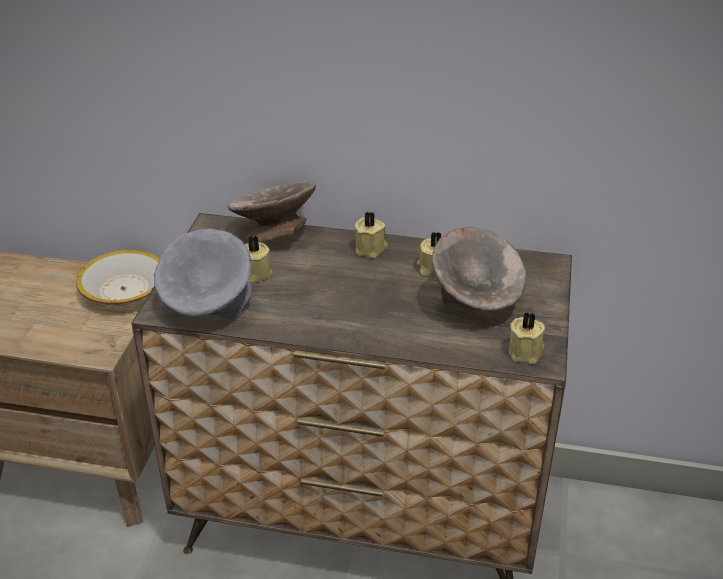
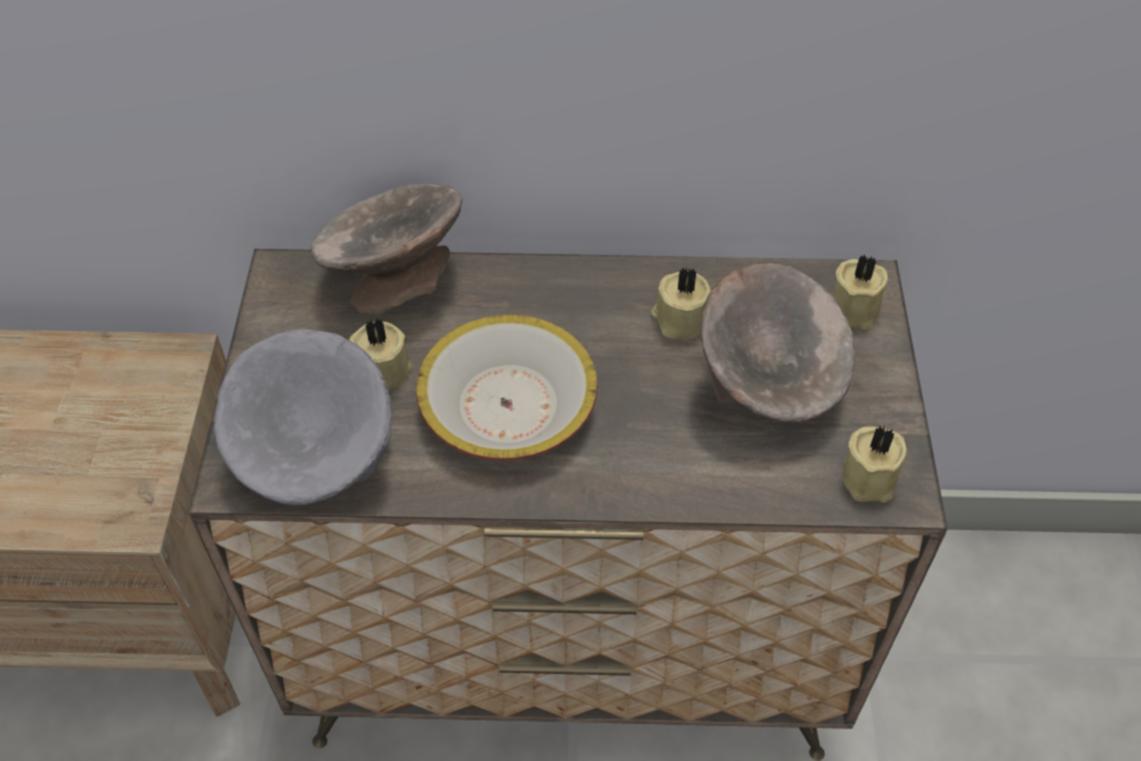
camera: 10 degrees left, 15 degrees up
(123, 290) = (143, 381): bowl -> bowl (507, 405)
(371, 248) = (568, 290): beige candle -> beige candle (856, 308)

